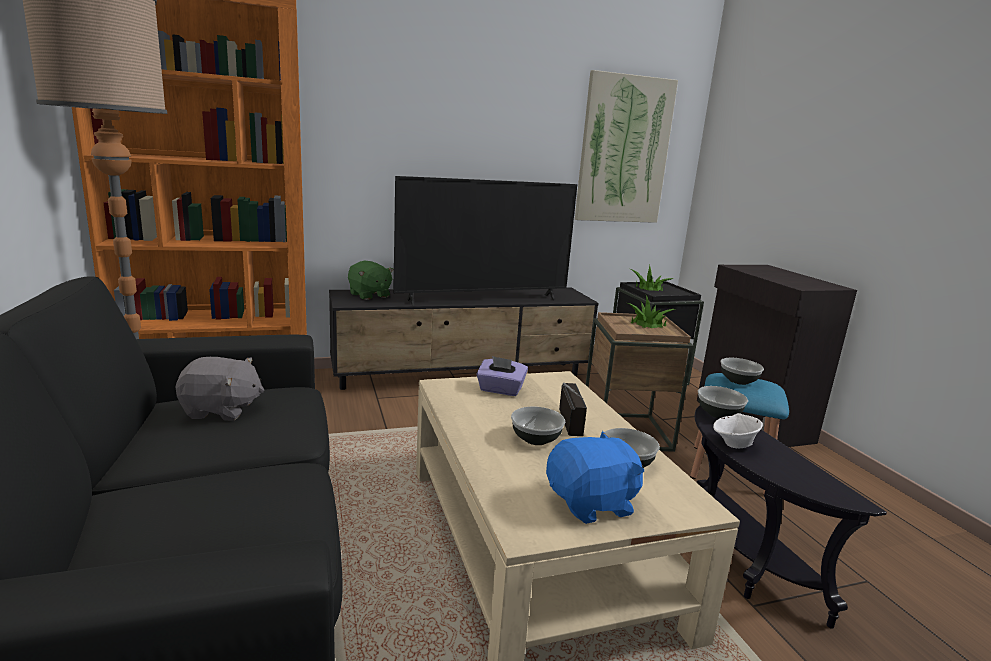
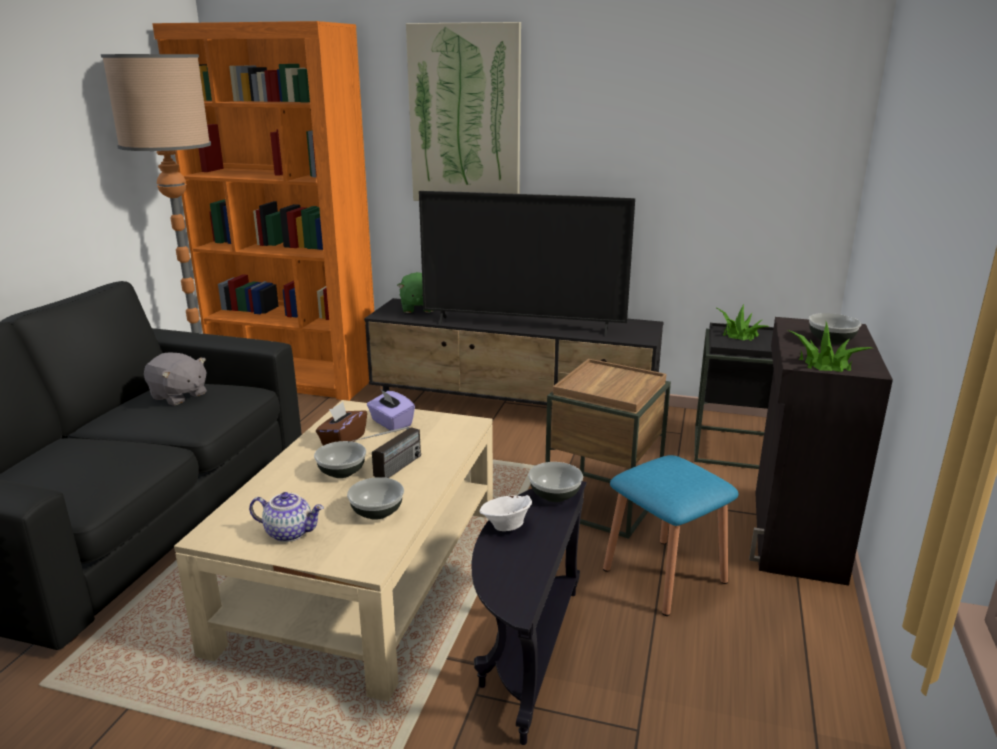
camera: 35 degrees right, 5 degrees up
(486, 412) = (343, 440): none -> brown tissue box
(592, 504) = (290, 532): blue plush toy -> teapot
(624, 150) = (738, 149): picture -> picture (465, 116)
(648, 323) = (624, 381): potted plant -> potted plant (825, 363)
(738, 380) = (667, 468): bowl -> bowl (830, 340)

